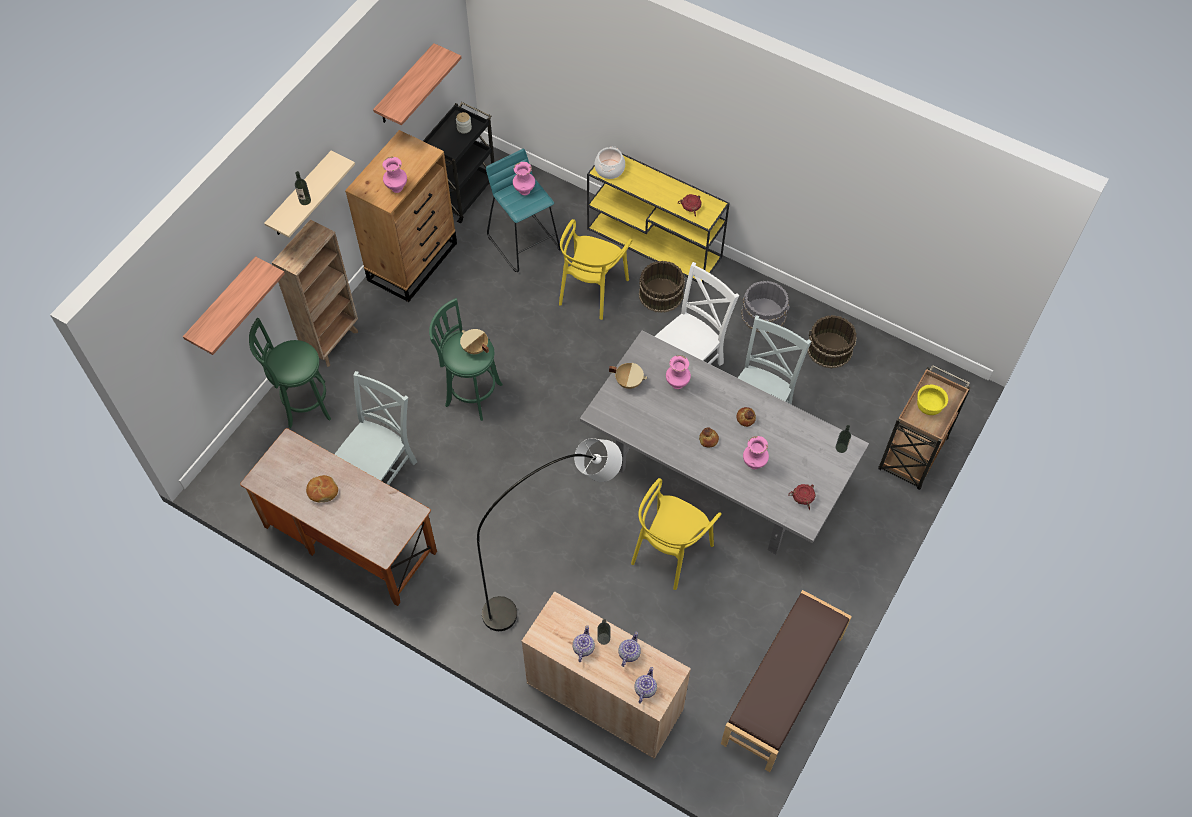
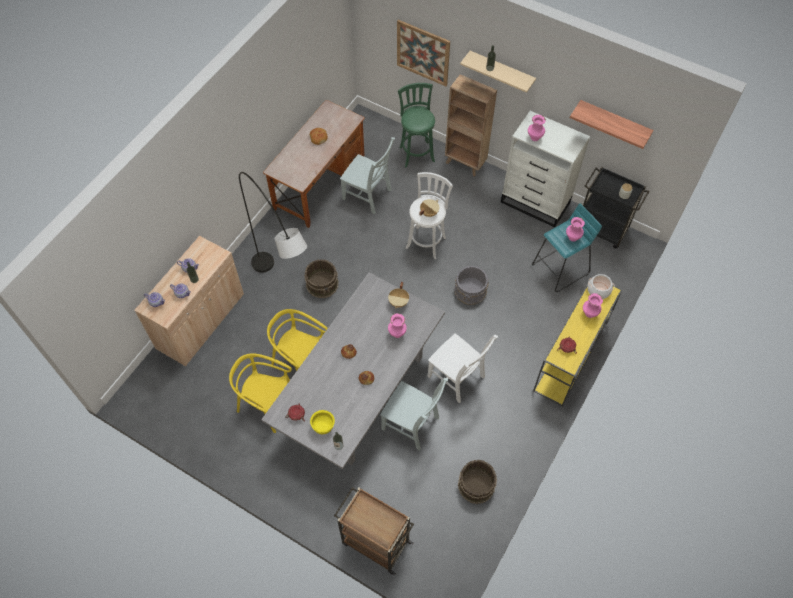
camera: 90 degrees right, 0 degrees up
(223, 304) = (423, 53): shelf -> picture
(413, 261) = (536, 203): brown dresser -> white dresser
(471, 393) = (427, 241): green stool -> white stool
(591, 290) = (520, 313): yellow chair -> yellow chair (266, 404)
(661, 294) = (521, 360): brown bucket -> brown bucket (322, 283)
(754, 464) = (327, 382): pink vase -> pink vase (589, 313)
(763, 314) = (507, 435): grey bucket -> grey bucket (471, 290)
(783, 690) = (191, 430): brown bench -> none
(928, 407) = (373, 517): yellow bowl -> yellow bowl (323, 427)

